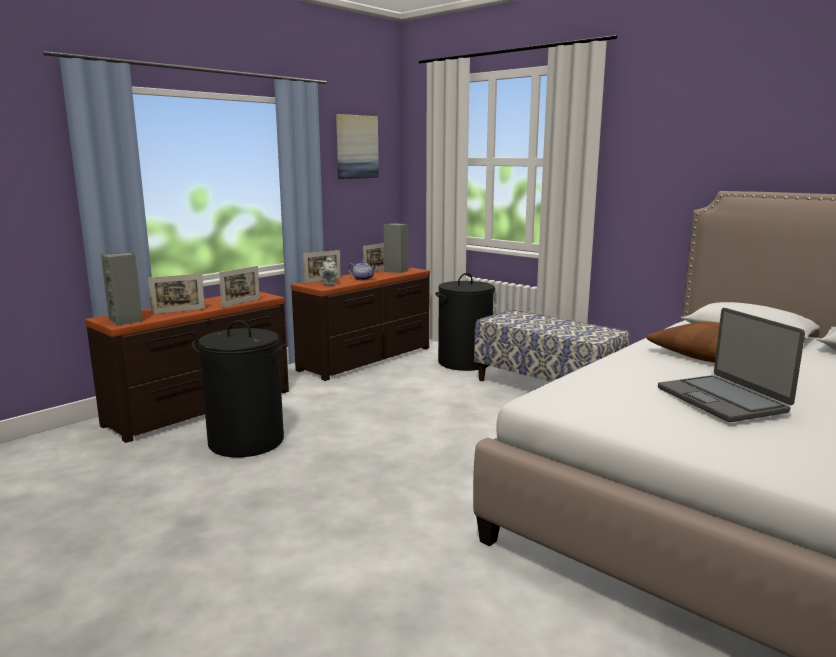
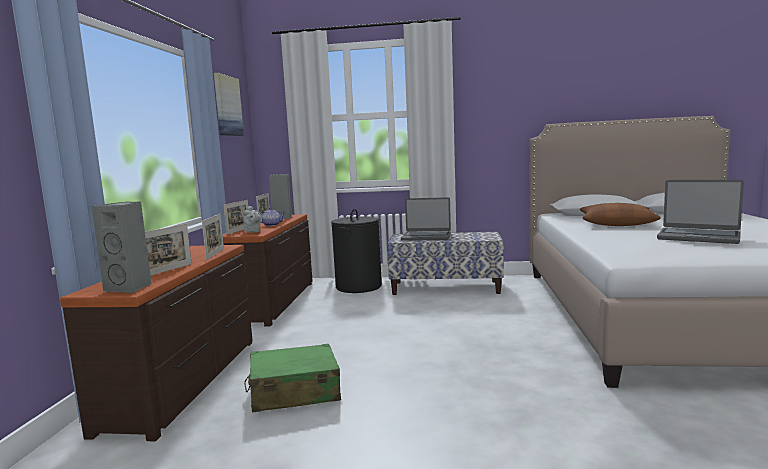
camera: 35 degrees left, 5 degrees down
(246, 442) = (294, 392): black laundry basket -> green suitcase
(531, 321) = (426, 237): none -> laptop

